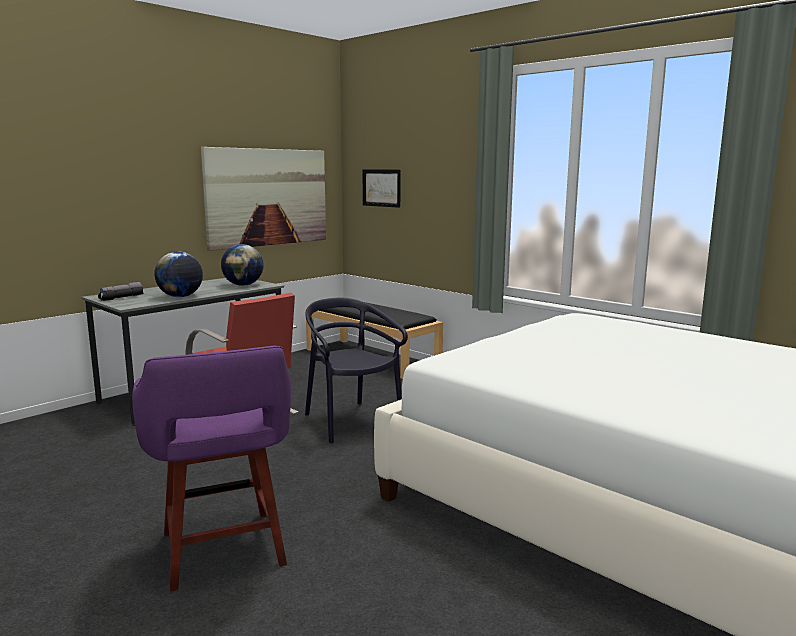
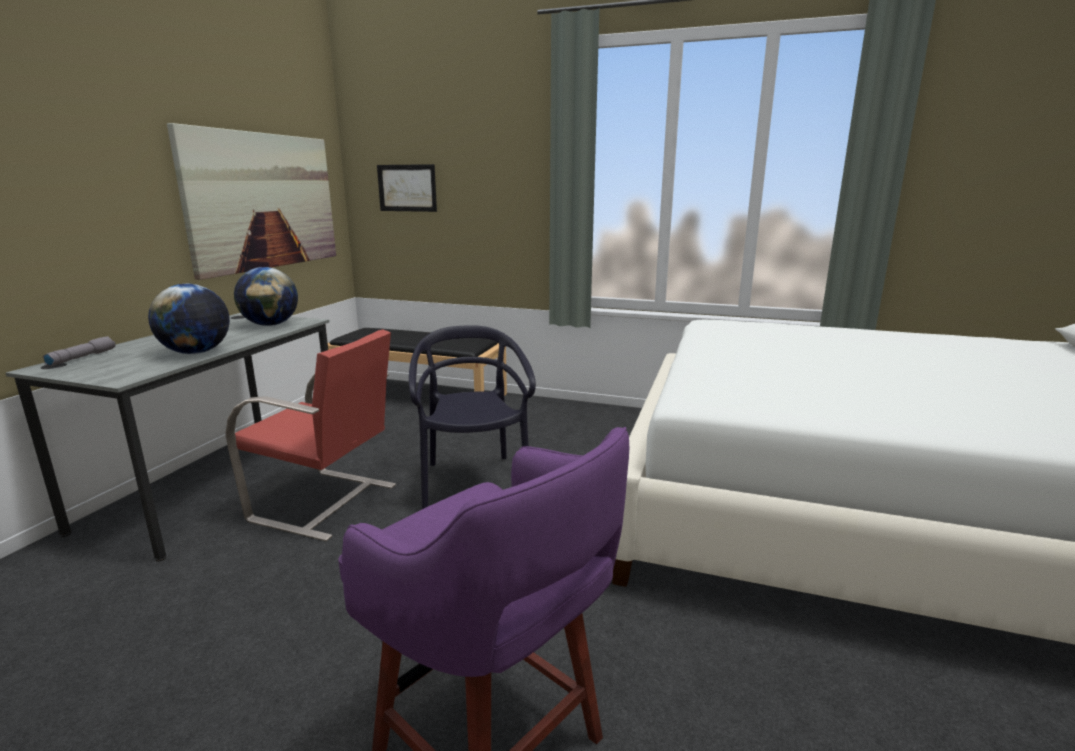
camera: 25 degrees left, 5 degrees up
(121, 298) = (92, 366): black flashlight -> none
(351, 422) = (473, 483): black chair -> black chair turned 45 degrees clockwise

